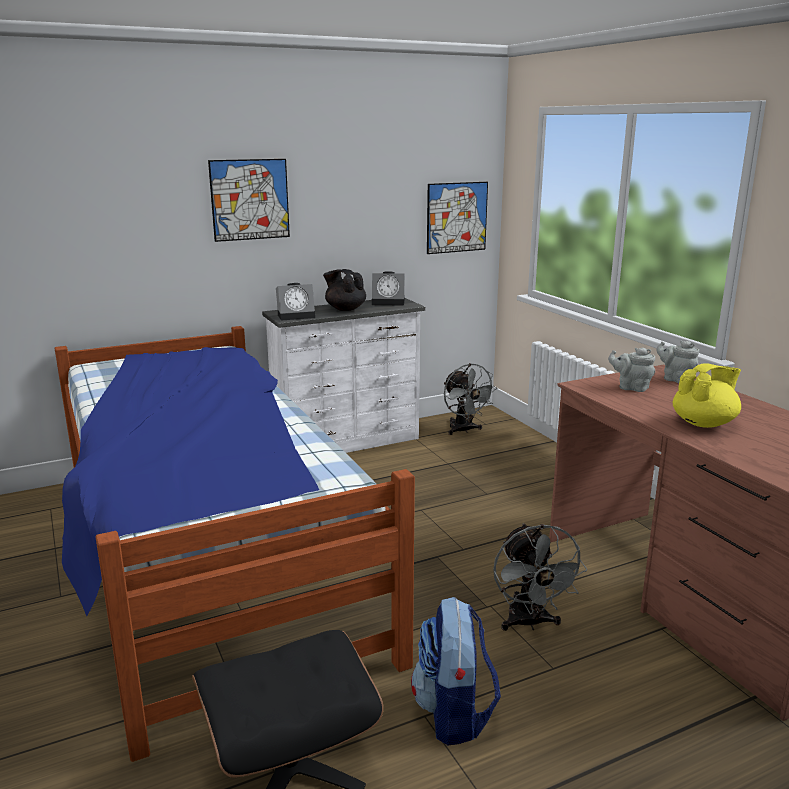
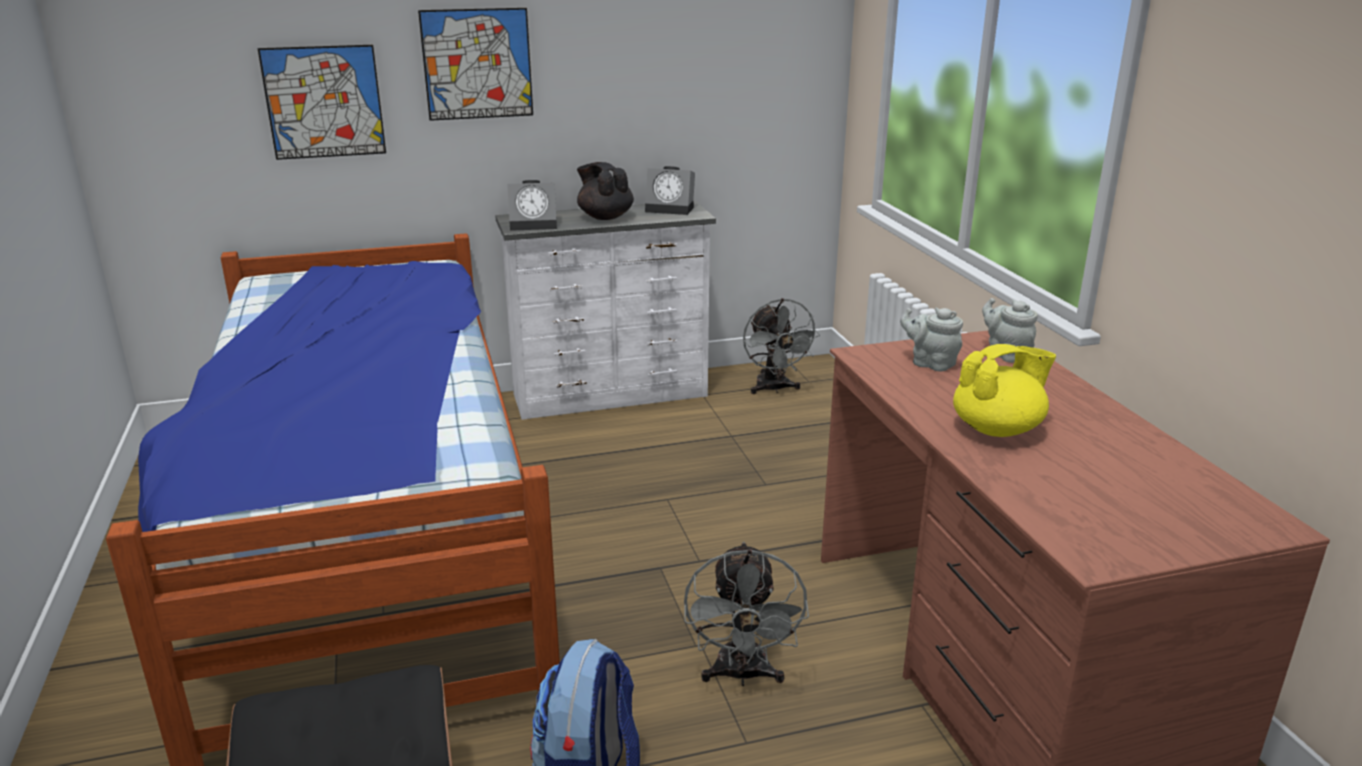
camera: 10 degrees right, 5 degrees up
(457, 217) = (779, 91): picture -> picture (324, 102)

